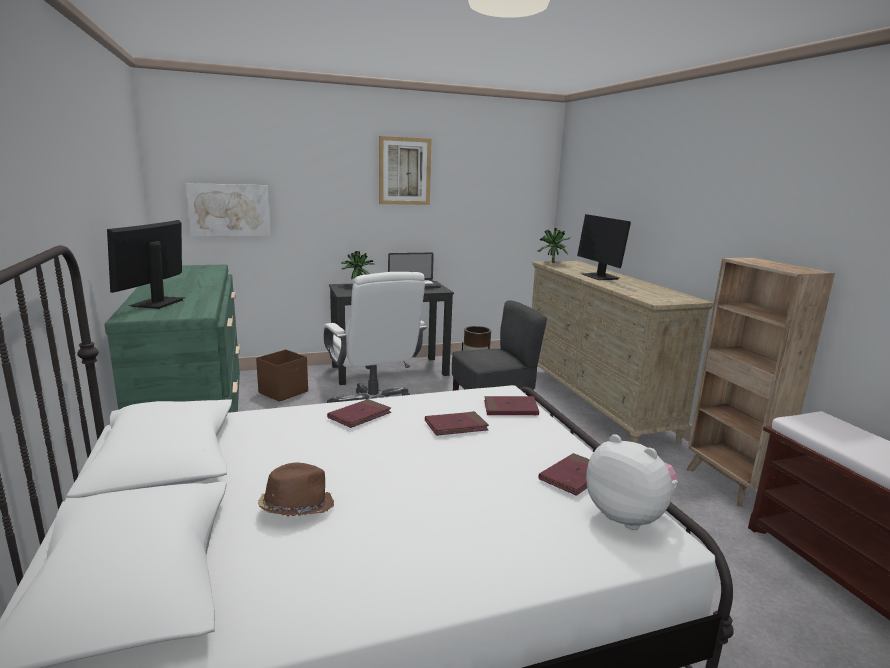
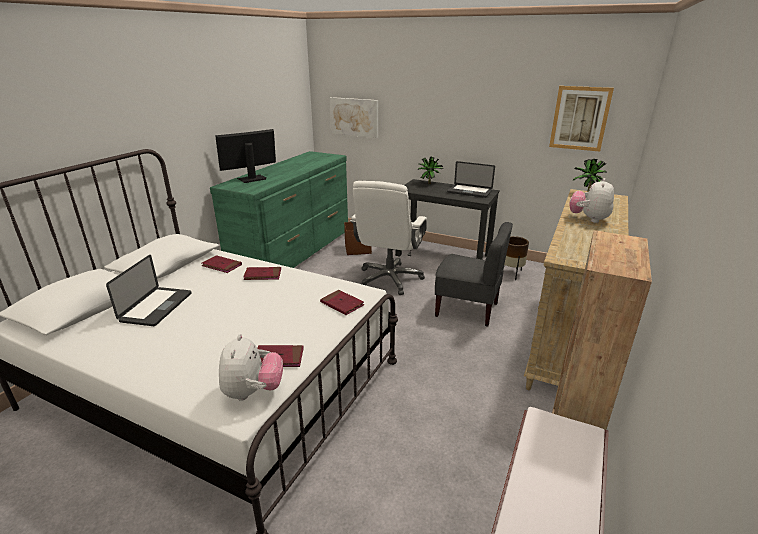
camera: 45 degrees right, 10 degrees up
(296, 507) = (156, 307): brown hat -> laptop
(404, 171) = (481, 91): picture -> picture (580, 118)
(456, 426) = (290, 301): red book -> red book (222, 266)
(600, 277) = (588, 219): monitor -> plush toy

